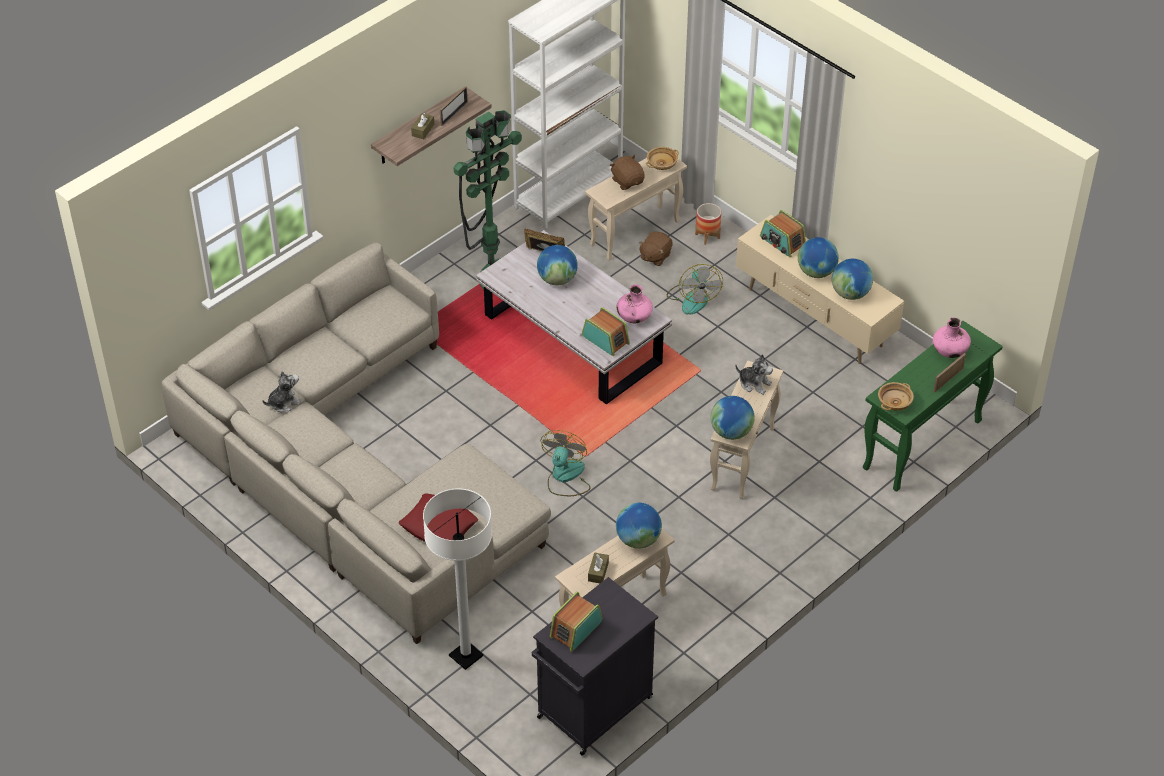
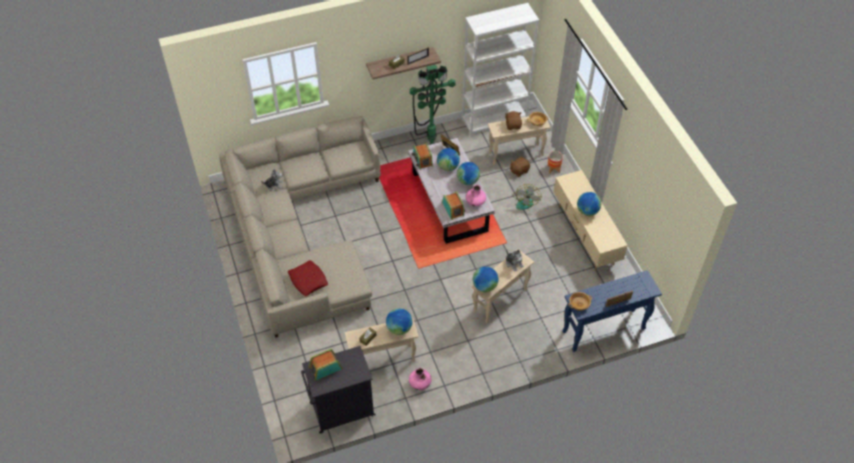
camera: 25 degrees right, 5 degrees up
(466, 656) = (295, 354): white floor lamp -> none
(565, 477) = (402, 276): fan -> none
(782, 242) = (578, 187): radio -> radio (422, 160)
(850, 293) = (599, 230): globe -> globe (468, 181)
(922, 445) = (603, 330): green console table -> blue console table
(950, 351) = (629, 285): pink vase -> pink vase (420, 384)

